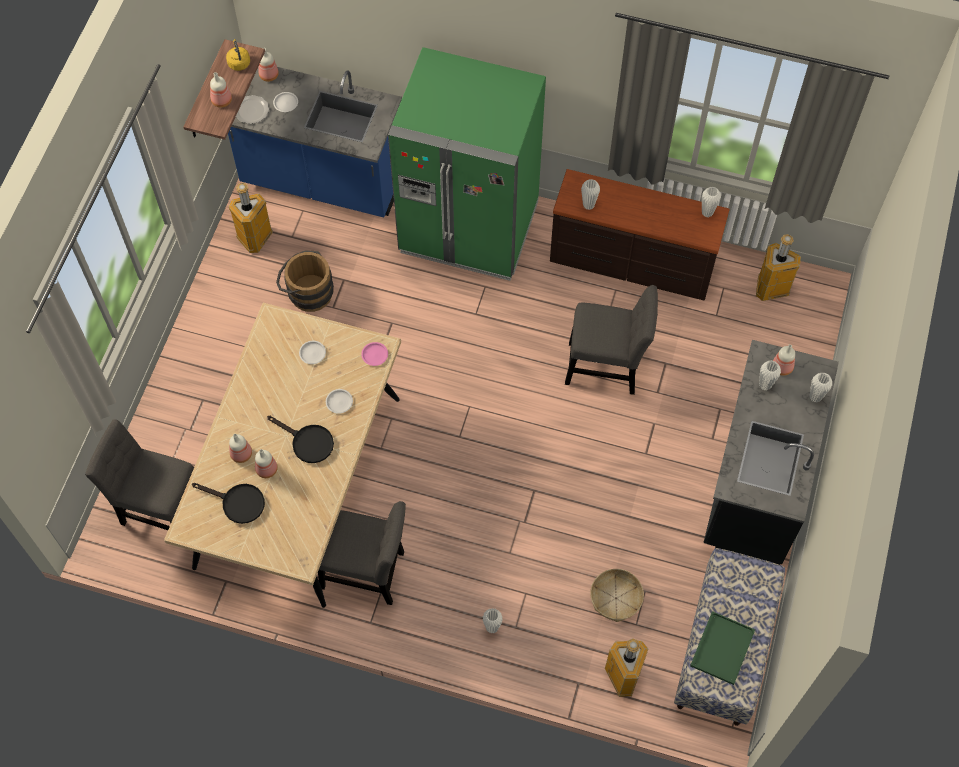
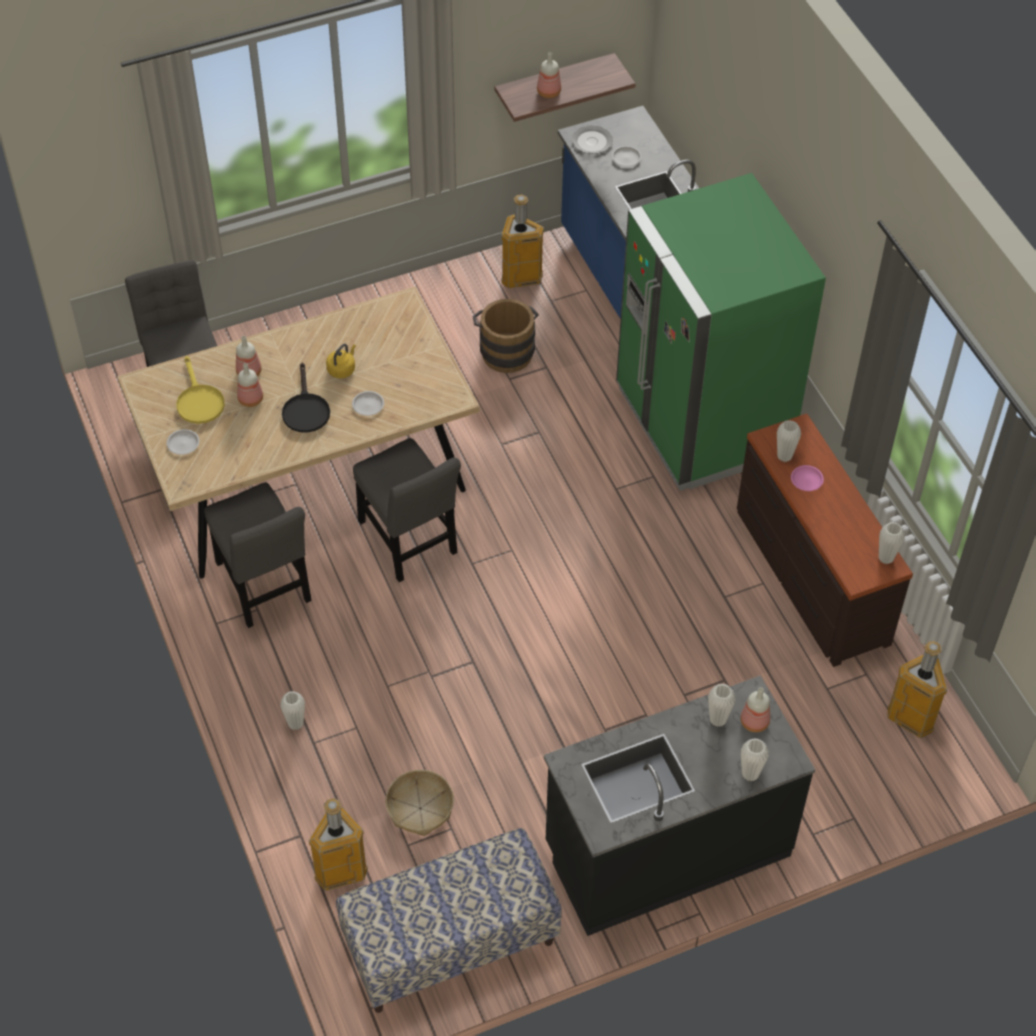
camera: 50 degrees right, 10 degrees down
(237, 503) = (199, 401): black frying pan -> yellow frying pan
(239, 62) = (601, 77): yellow kettle -> yellow kettle (342, 369)
(268, 76) = (641, 128): bottle -> none
(312, 353) = (399, 354): white plate -> white plate (183, 444)
(375, 355) = (442, 398): pink plate -> pink plate (807, 480)
(606, 367) = (667, 633): grey chair -> grey chair (409, 542)
(722, 649) = (413, 906): green tray -> none

